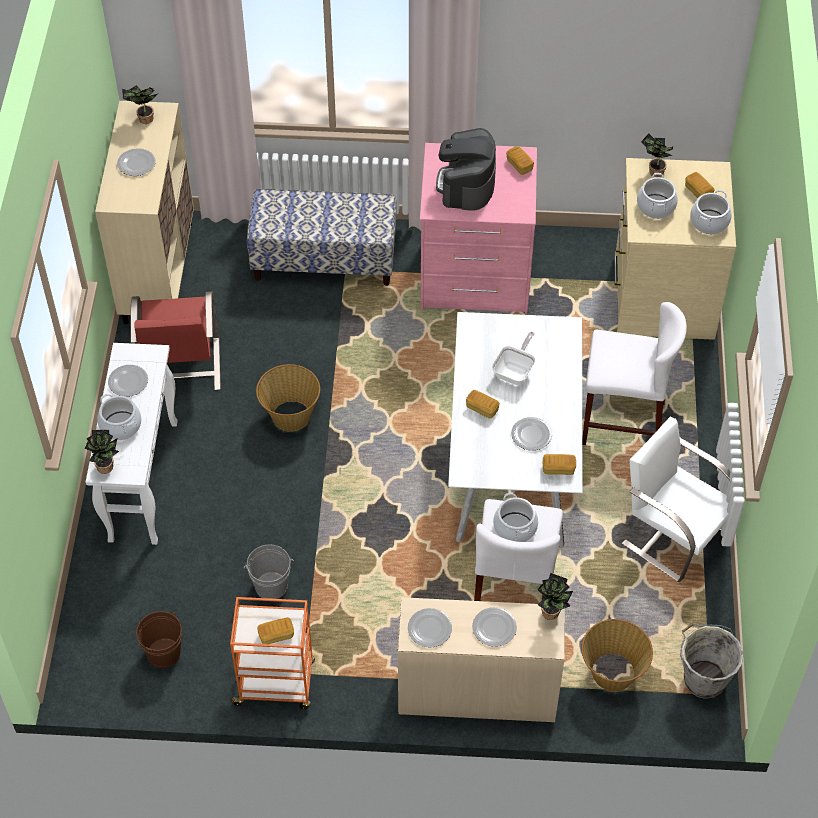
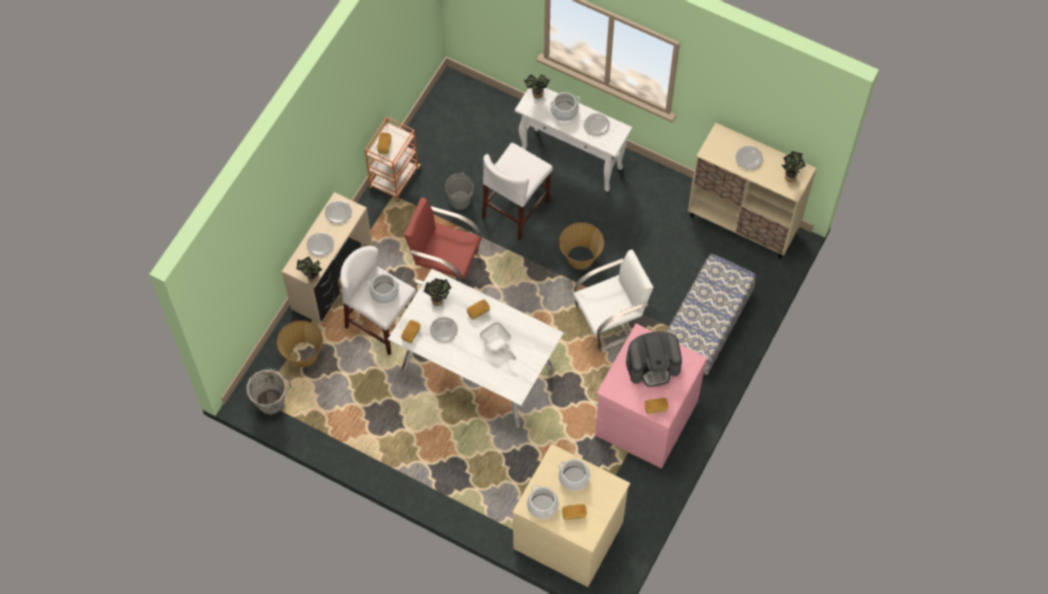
camera: 115 degrees right, 10 degrees up
(164, 653) = (445, 131): brown bucket -> none
(180, 368) = (652, 208): red chair -> red chair (445, 265)
(466, 185) = (653, 365): coffee machine -> coffee machine turned 135 degrees clockwise
(623, 424) = (474, 451): white stool -> white stool (516, 209)
(654, 171) = (607, 494): potted plant -> potted plant (438, 300)
(673, 534) = (375, 437): white chair -> white chair (610, 319)

